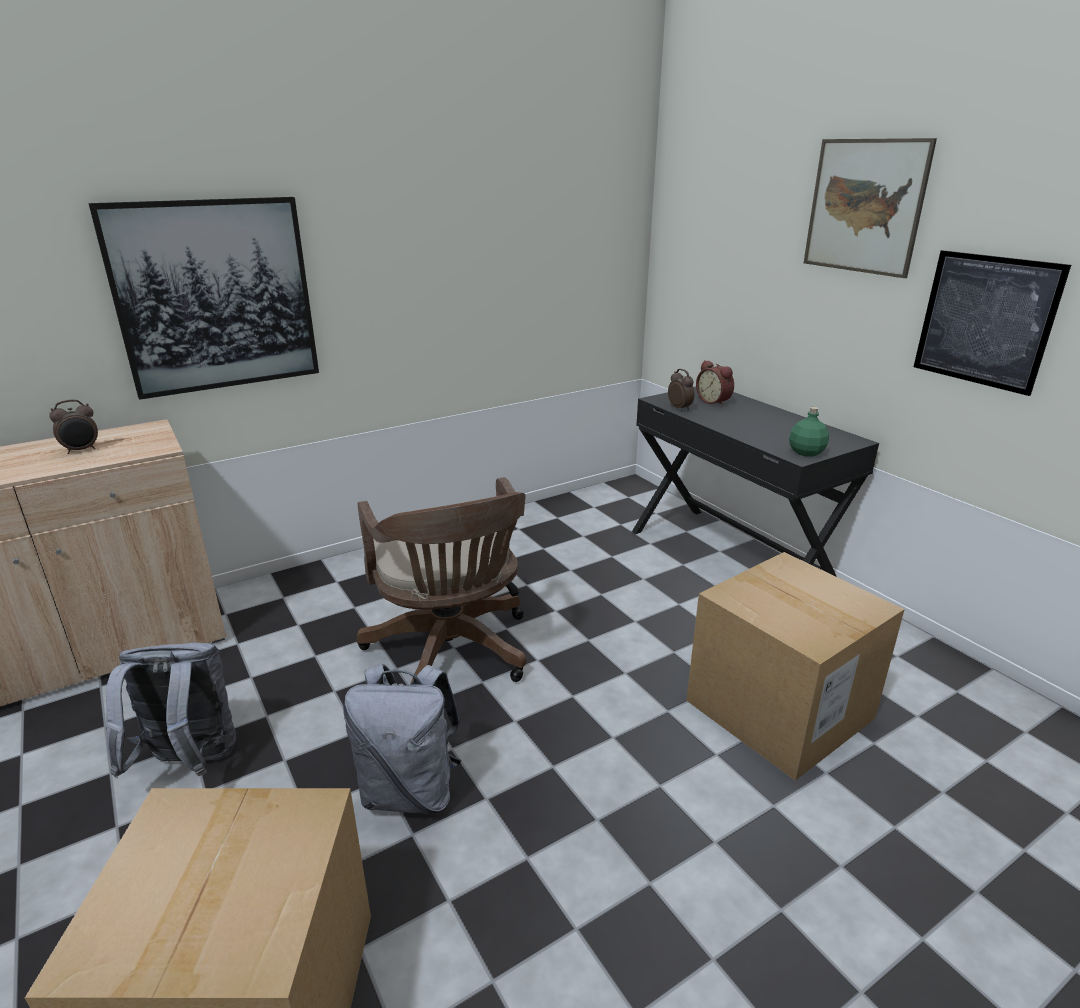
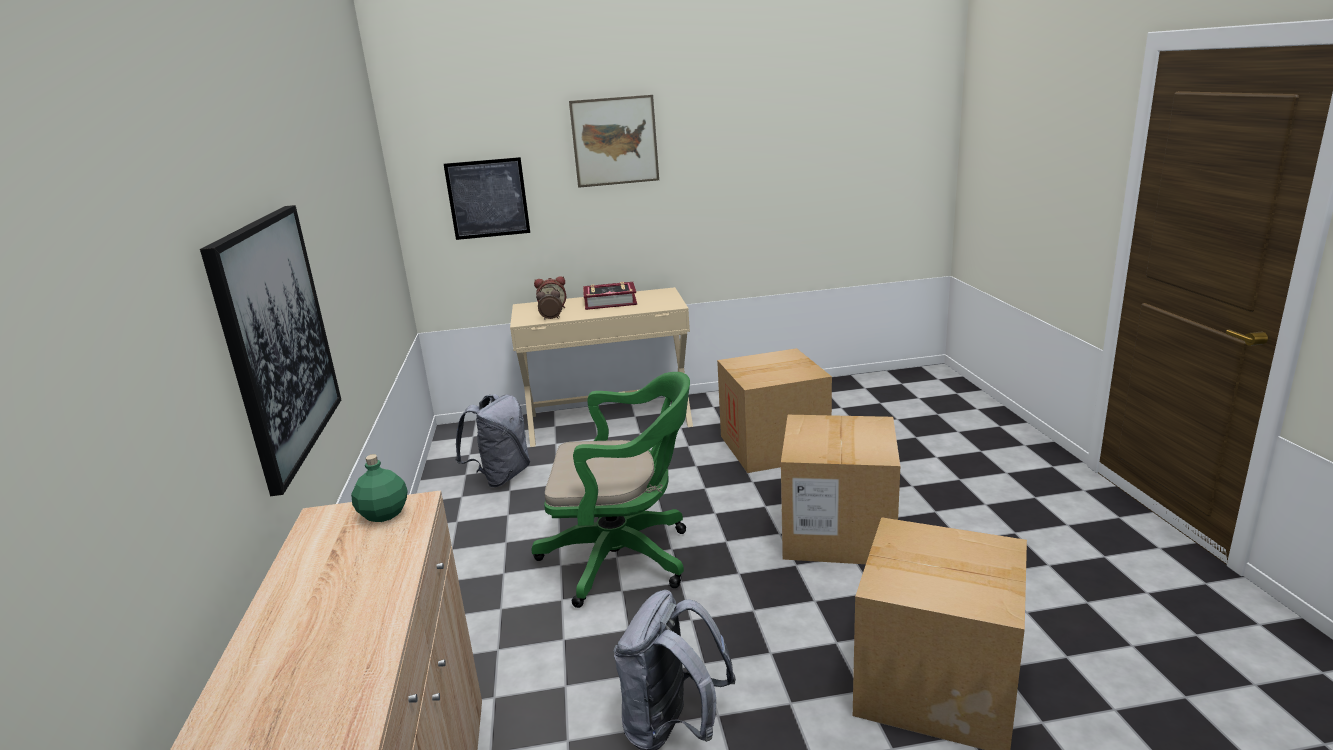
camera: 65 degrees left, 5 degrees down
(82, 450) = (352, 555): alarm clock -> none
(410, 791) = (773, 597): grey backpack -> grey backpack (501, 476)
(452, 654) = (625, 558): brown office chair -> green office chair
(583, 829) = (838, 532): none -> cardboard box
(731, 559) = (609, 420): black desk -> beige desk
(770, 421) = (610, 302): none -> book
(806, 452) = (670, 303): green bottle -> green bottle (384, 514)
(985, 320) = (714, 192): picture -> picture (488, 198)

